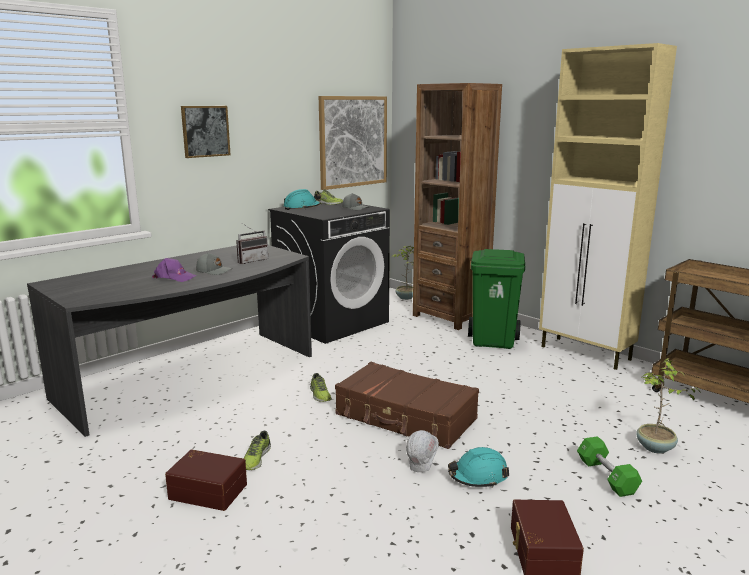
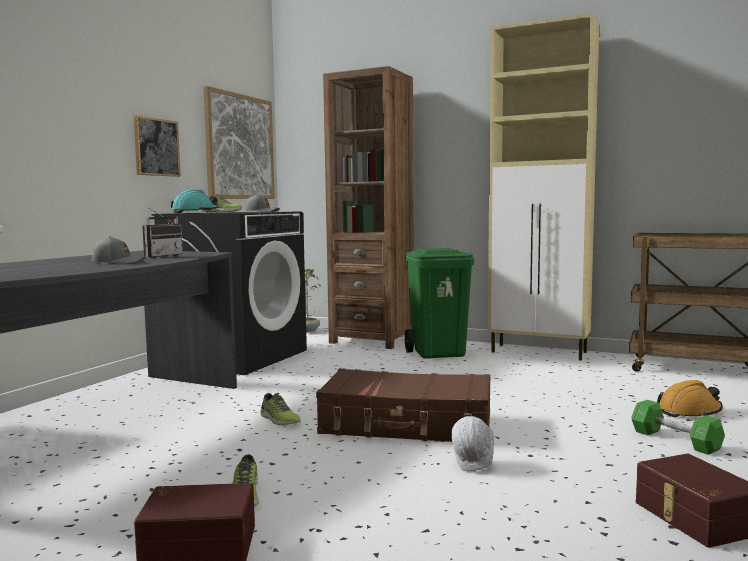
camera: 20 degrees left, 10 degrees down
(174, 277) = (65, 267): purple cap -> none
(205, 131) = (75, 102): picture -> picture (156, 147)
(478, 476) = (547, 463): turquoise hard hat -> none
(655, 448) = (690, 411): potted plant -> orange hard hat

